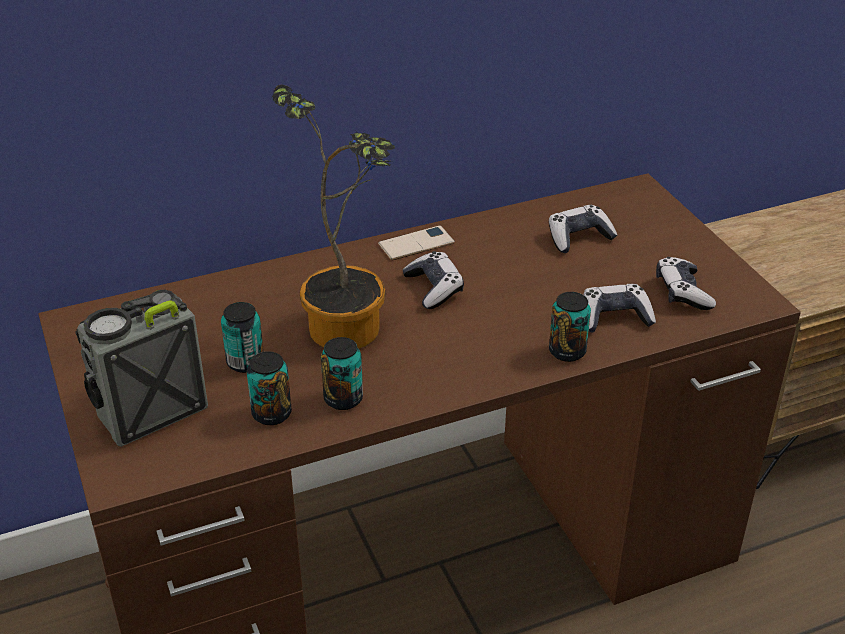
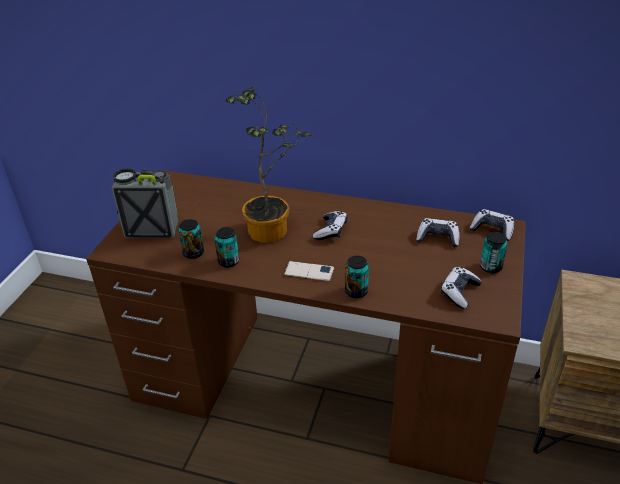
camera: 40 degrees right, 0 degrees up
(245, 362) = (211, 226): can -> can (490, 267)
(416, 244) = (350, 206): phone -> phone (309, 271)
(614, 318) = (403, 287): game controller -> game controller (492, 230)

